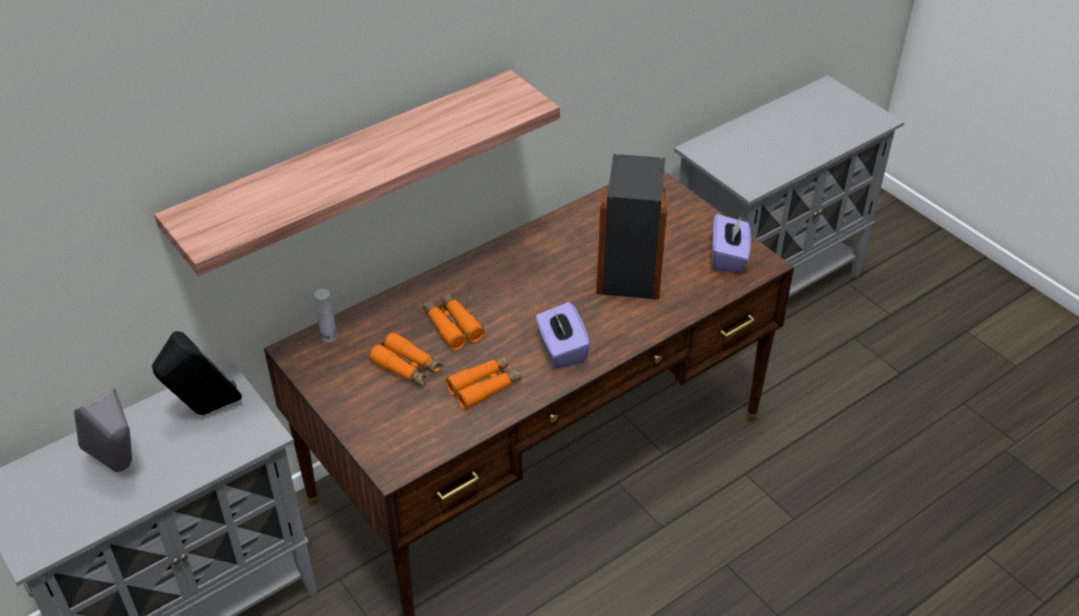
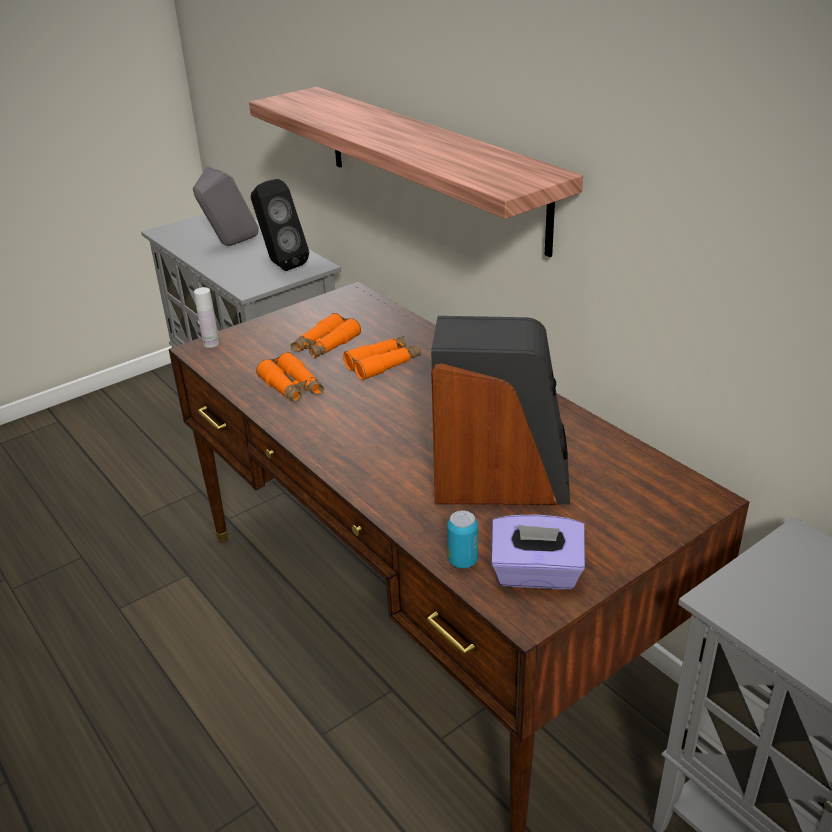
camera: 90 degrees right, 10 degrees down
(329, 336) = (370, 306): white bottle -> white bottle (211, 343)
(561, 349) = (344, 432): purple tissue box -> none
(718, 288) = (462, 561): none -> can

